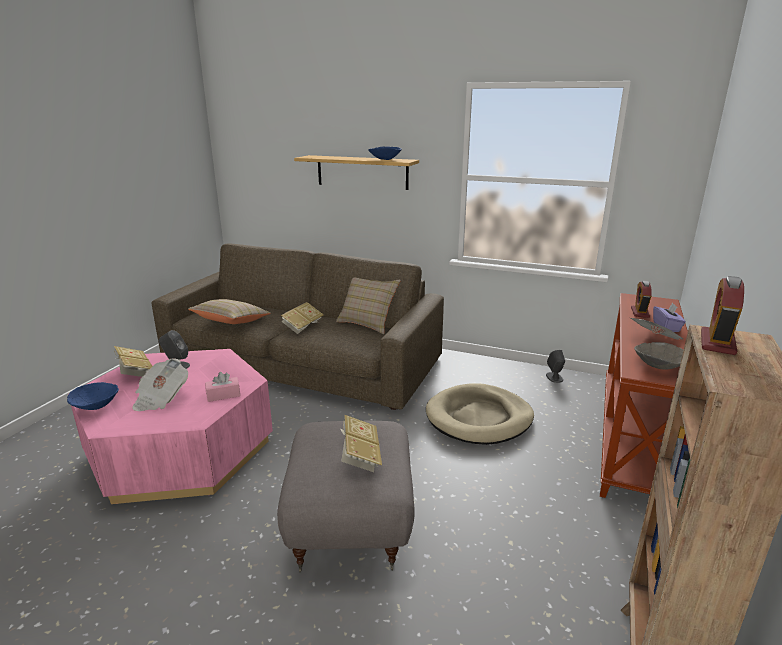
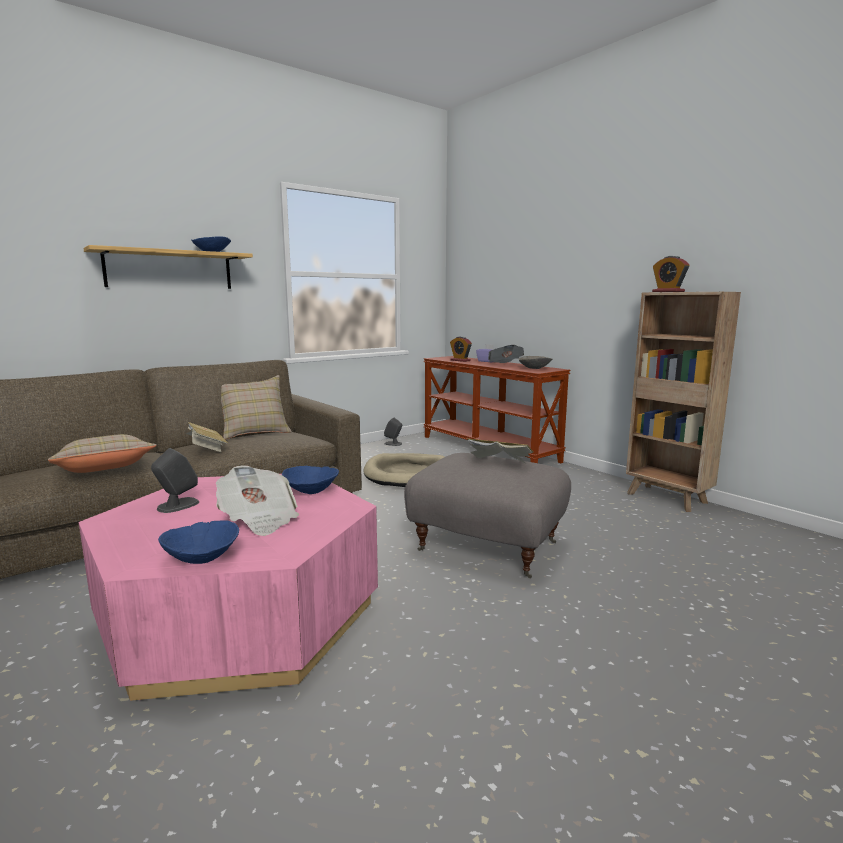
camera: 60 degrees left, 10 degrees down
(134, 372) = (135, 530): book -> none
(223, 395) = (311, 491): pink tissue box -> blue bowl

